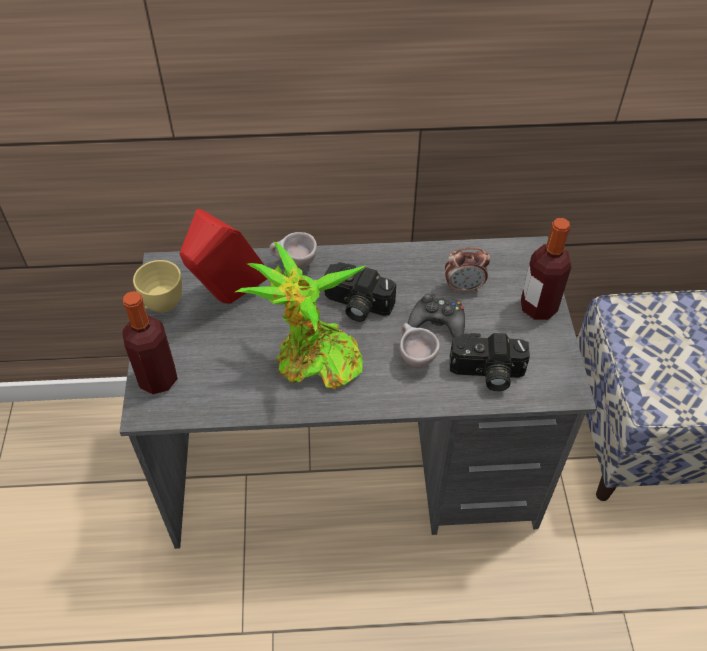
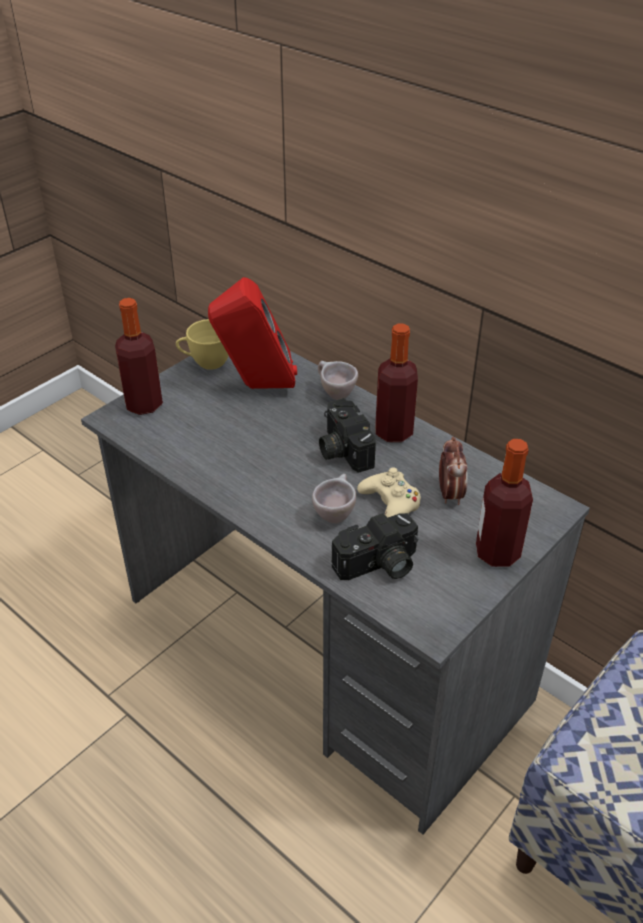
camera: 45 degrees right, 10 degrees down
(313, 361) = (257, 463): potted plant -> none
(373, 266) = (394, 432): none -> bottle
(437, 322) = (390, 503): black game controller -> beige game controller
(464, 287) = (450, 494): alarm clock -> alarm clock turned 135 degrees counterclockwise
(486, 373) = (378, 566): camera -> camera turned 75 degrees counterclockwise

